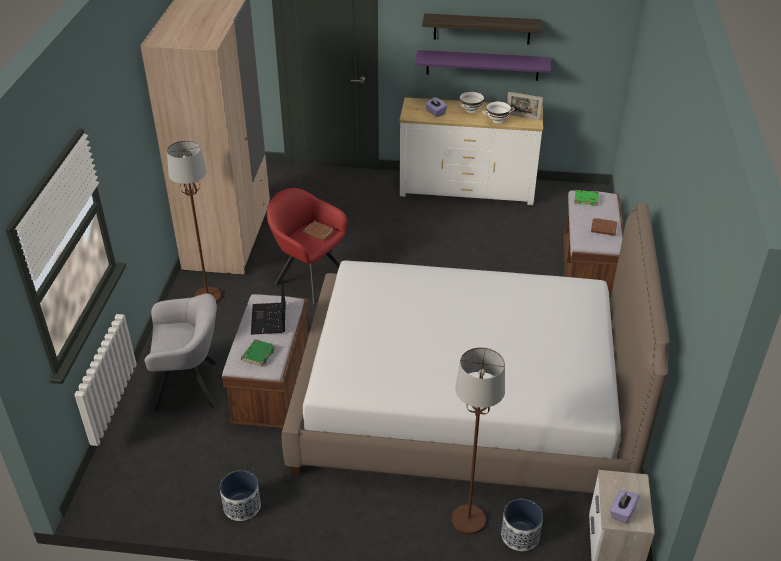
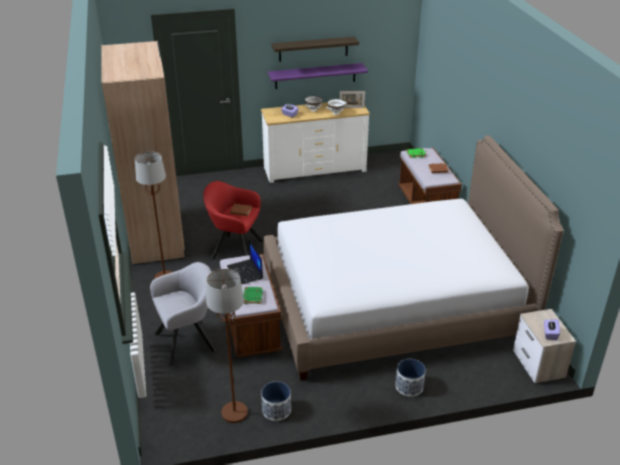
camera: 20 degrees left, 5 degrees down
(468, 520) = (438, 375): brown floor lamp -> brown floor lamp (234, 413)
(520, 535) = (477, 375): planter -> planter (409, 387)

